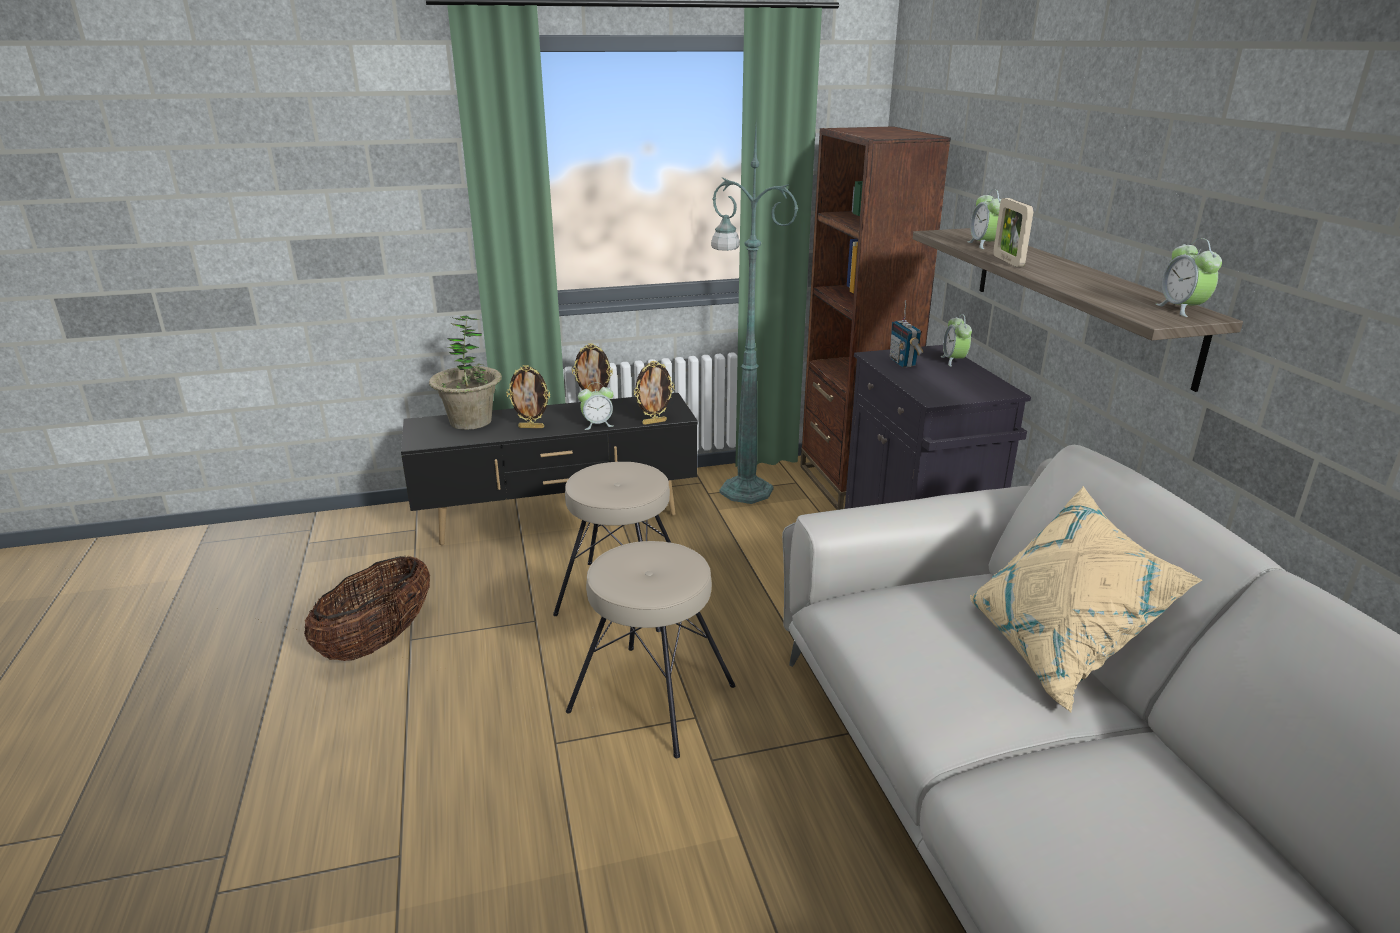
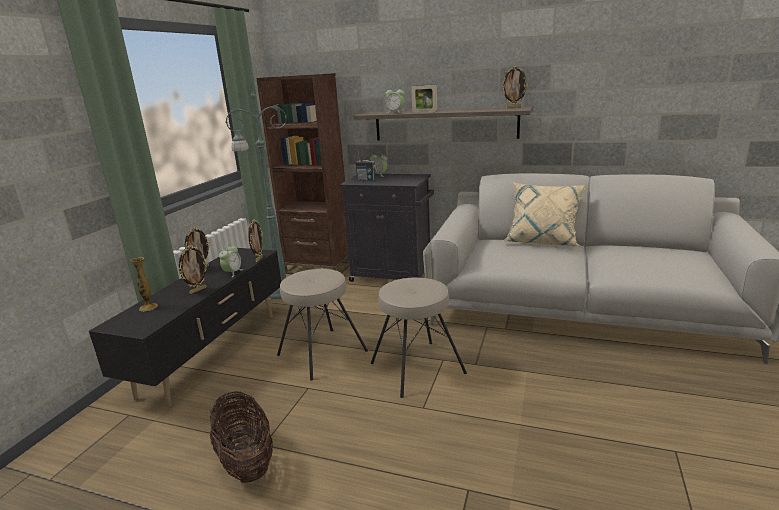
camera: 55 degrees left, 5 degrees down
(471, 421) = (148, 307): potted plant -> vase
(1182, 309) = (514, 108): alarm clock -> picture frame

